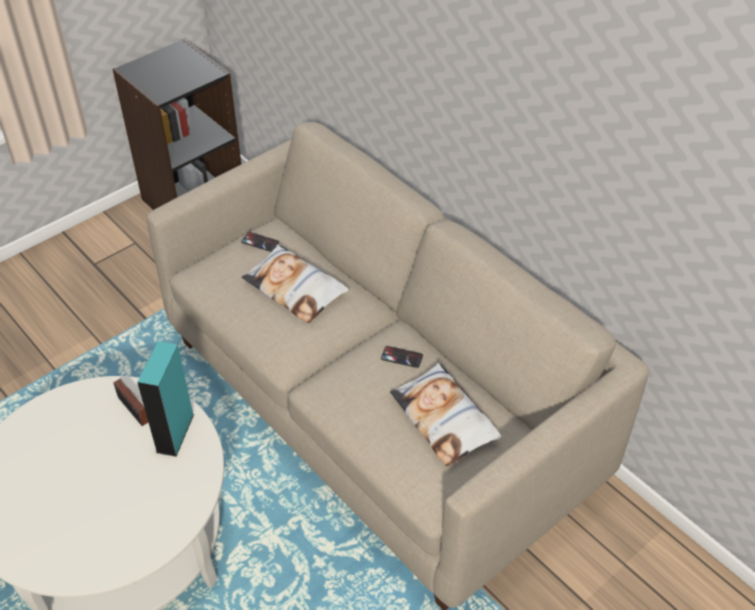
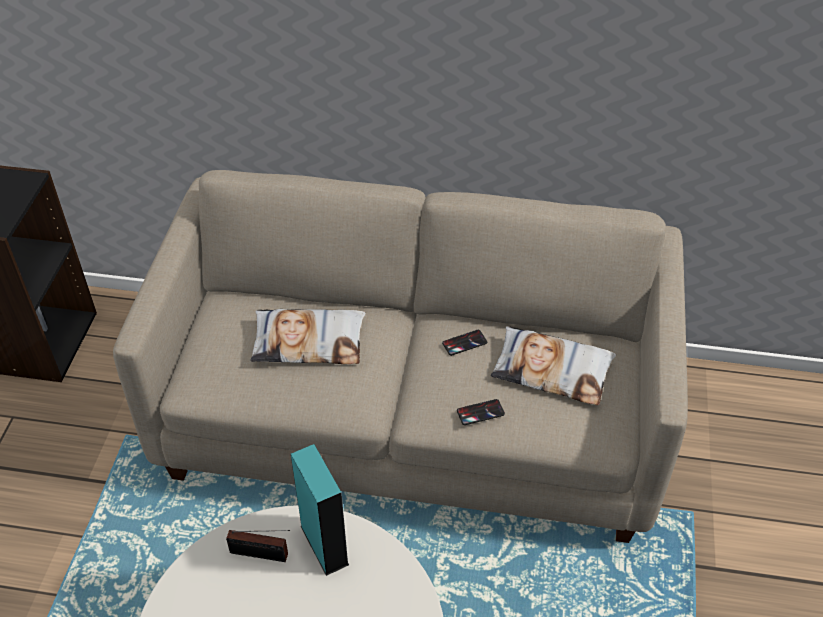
camera: 40 degrees left, 0 degrees up
(260, 242) = (226, 321): phone -> phone (480, 412)

